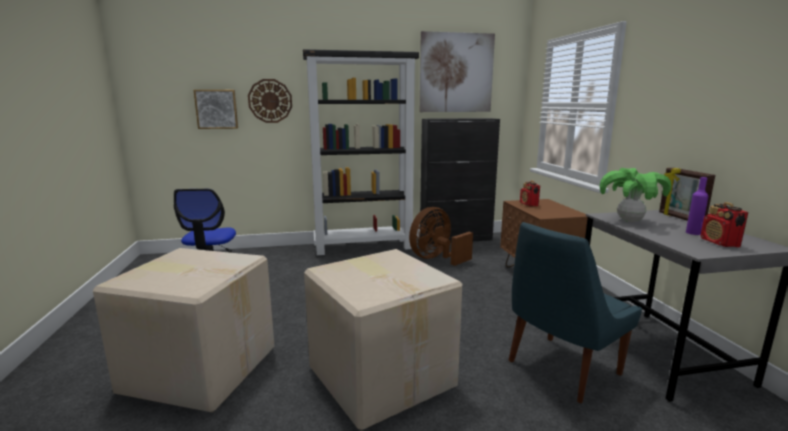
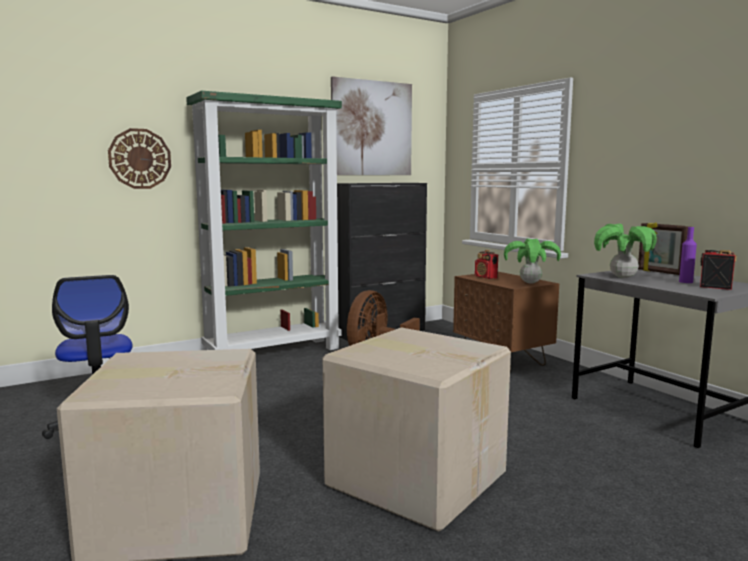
camera: 20 degrees left, 5 degrees down
(216, 109) = (60, 169): picture -> none
(364, 246) = (274, 352): black bookcase -> green bookcase
(560, 369) = (589, 439): blue chair -> none
(563, 213) = (530, 282): none -> potted plant
(720, 243) = (715, 287): radio -> radio turned 150 degrees clockwise

